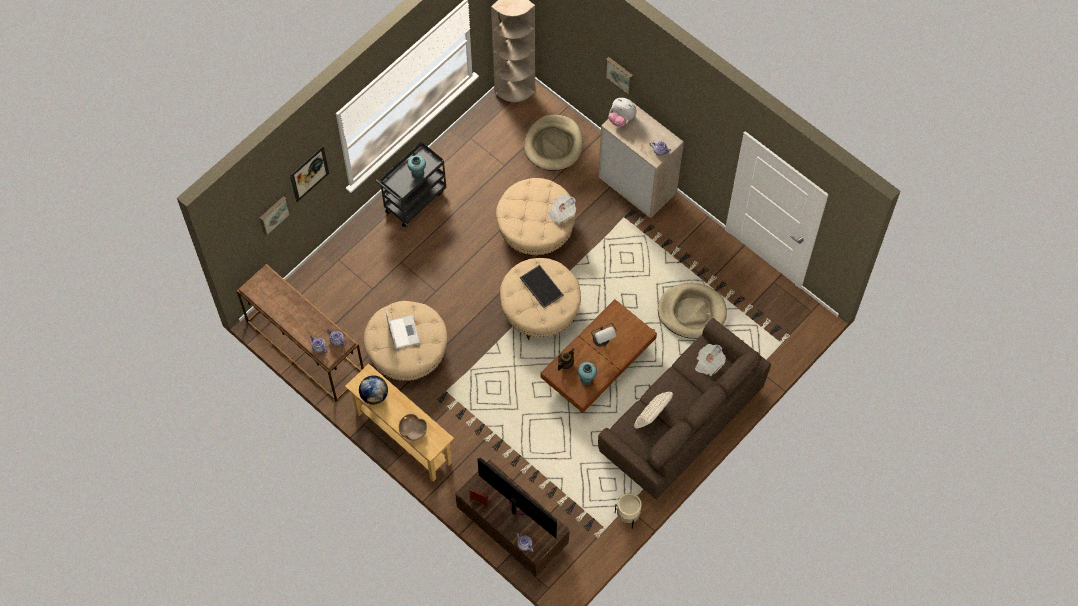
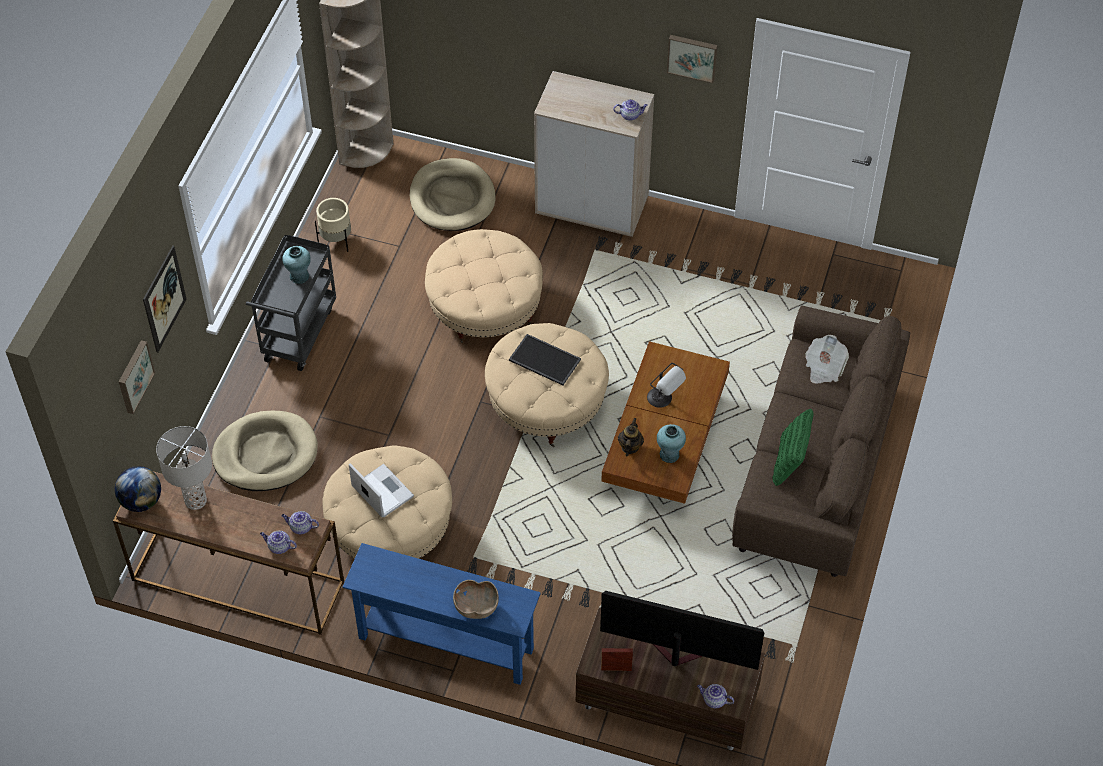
camera: 25 degrees left, 10 degrees down
(286, 298) = (196, 500): none -> white table lamp
(374, 395) = (393, 581): globe -> globe (141, 501)
(403, 438) = (445, 644): beige console table -> blue console table
(561, 213) = (520, 261): newspaper -> none
(620, 74) = (531, 37): picture -> picture (692, 57)
(621, 119) = (556, 96): plush toy -> none
(628, 516) = (817, 616): beige planter -> beige planter (336, 241)
(652, 417) = (789, 464): beige pillow -> green pillow
(692, 312) = (750, 329): beige dog bed -> beige dog bed (265, 454)

